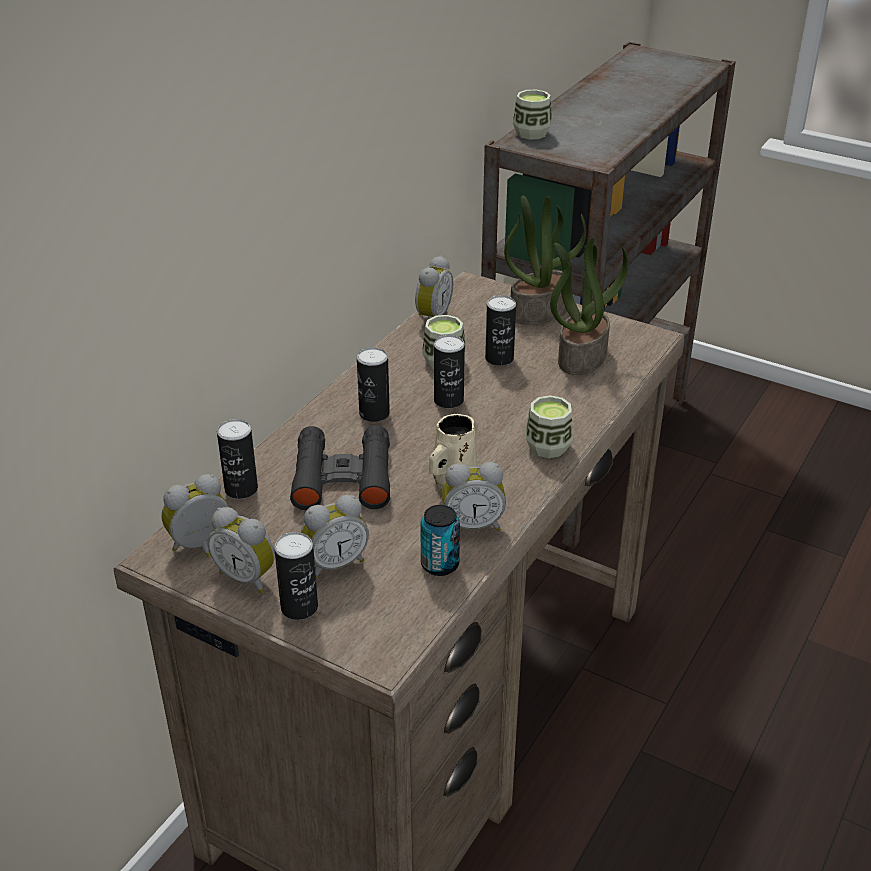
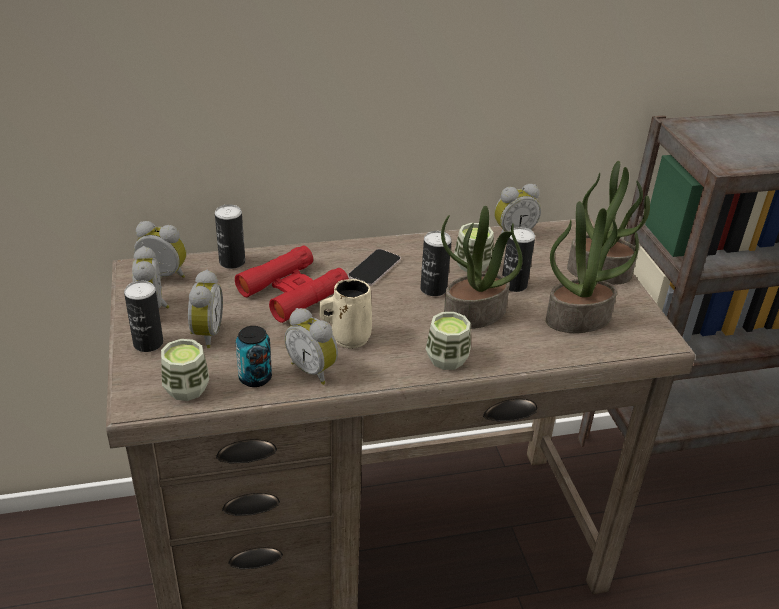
camera: 45 degrees right, 0 degrees up
(334, 563) = (205, 334): alarm clock -> alarm clock turned 105 degrees counterclockwise
(342, 477) = (292, 291): black binoculars -> red binoculars
(374, 413) = (374, 268): can -> phone
(511, 401) = (474, 315): none -> potted plant
(531, 133) = (708, 124): cup -> cup (186, 388)

